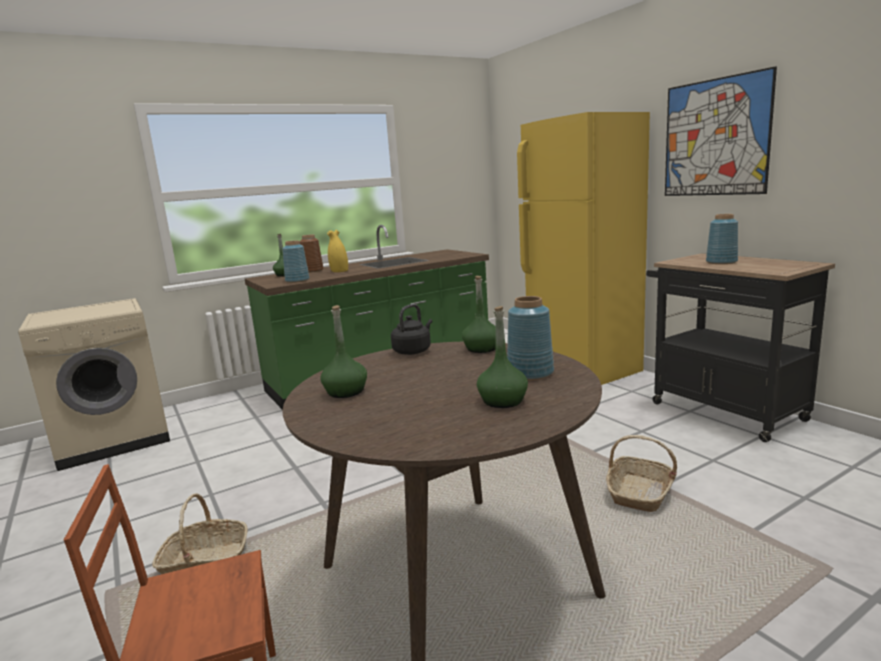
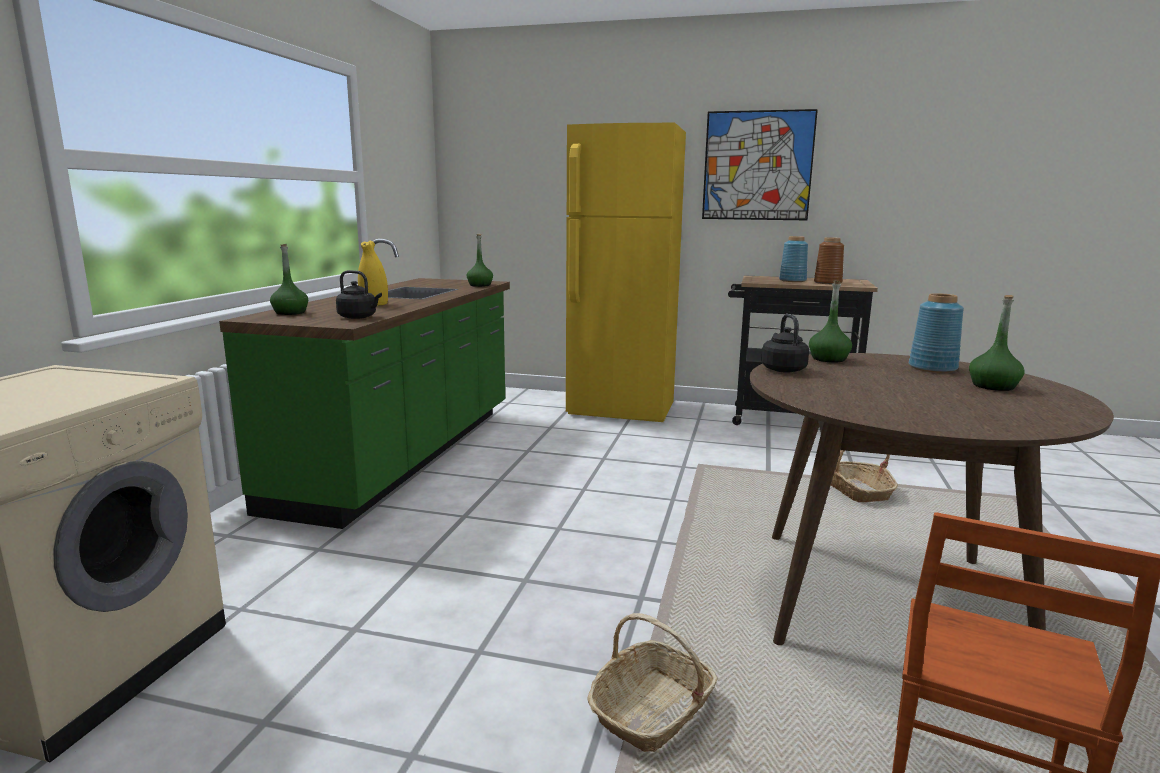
camera: 45 degrees left, 0 degrees up
(297, 280) = (359, 317): blue vase -> black kettle
(313, 271) = (319, 306): brown vase -> brown vase (828, 283)
(346, 392) = (873, 405): green bottle -> green bottle (480, 285)

